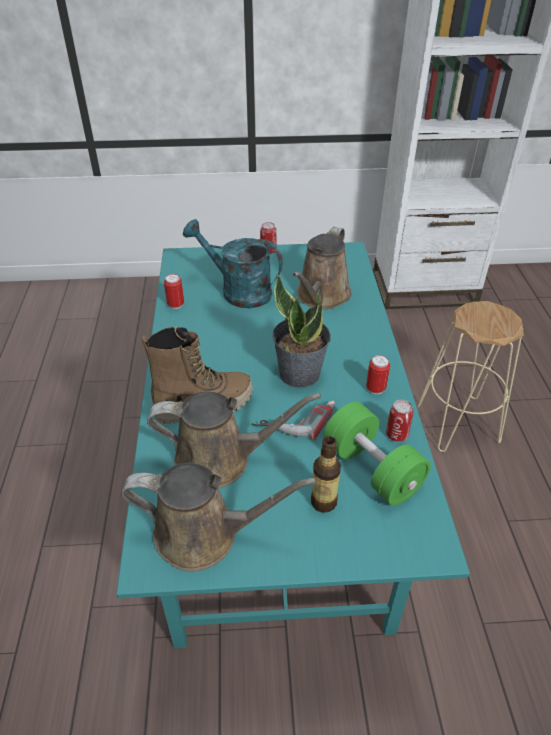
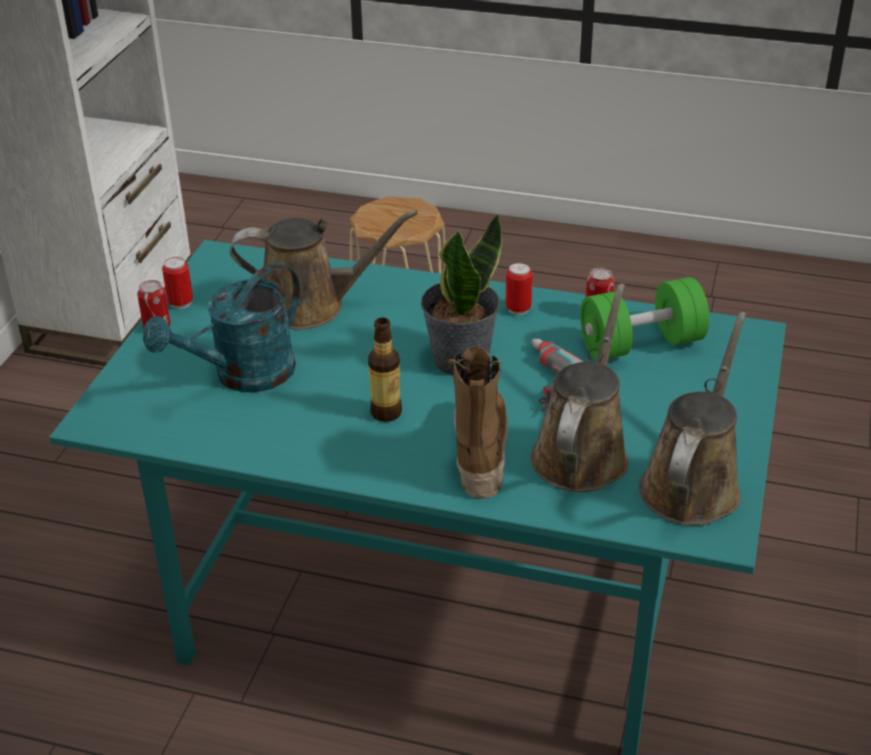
camera: 70 degrees left, 5 degrees down
(176, 305) = (232, 444): can -> can (180, 303)
(321, 296) = (311, 305): brown watering can -> brown watering can turned 45 degrees counterclockwise
(323, 502) = (675, 388): bottle -> bottle (386, 412)

